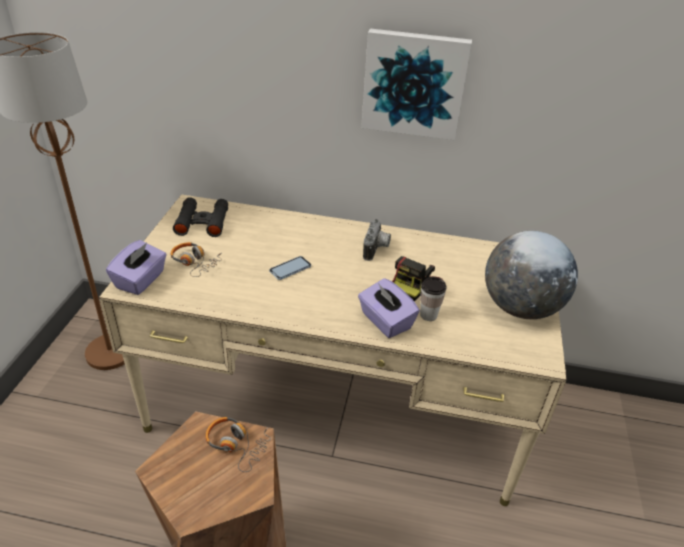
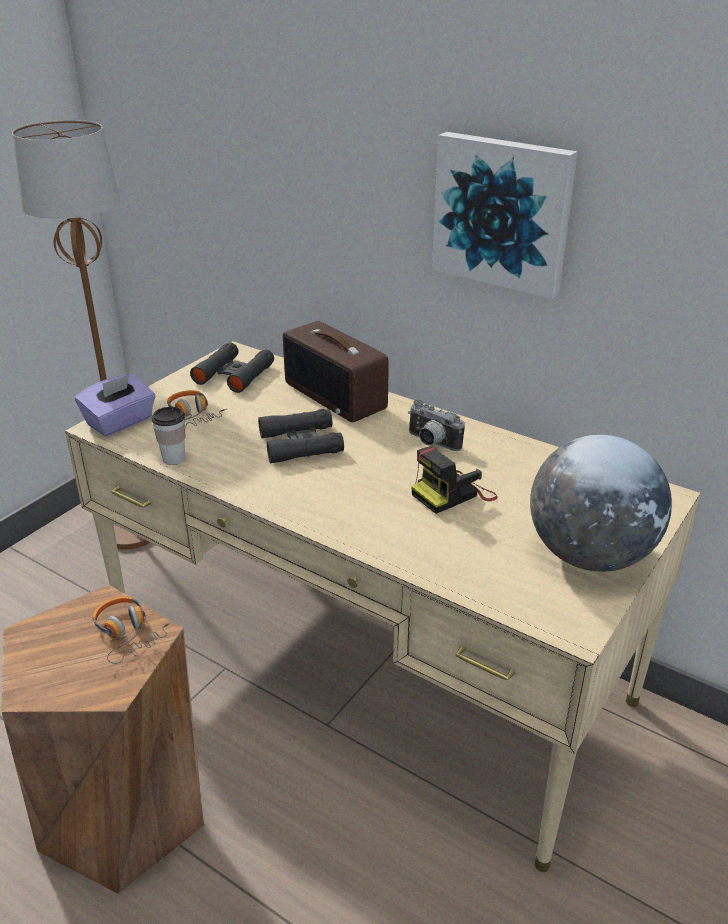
camera: 25 degrees right, 5 degrees down
(289, 225) = (337, 396): none -> radio
(290, 269) = (300, 444): phone -> black binoculars
(376, 249) = (431, 443): camera -> camera turned 90 degrees clockwise
(385, 321) = (378, 528): purple tissue box -> none
(428, 315) = (444, 534): cup -> cup (174, 458)

